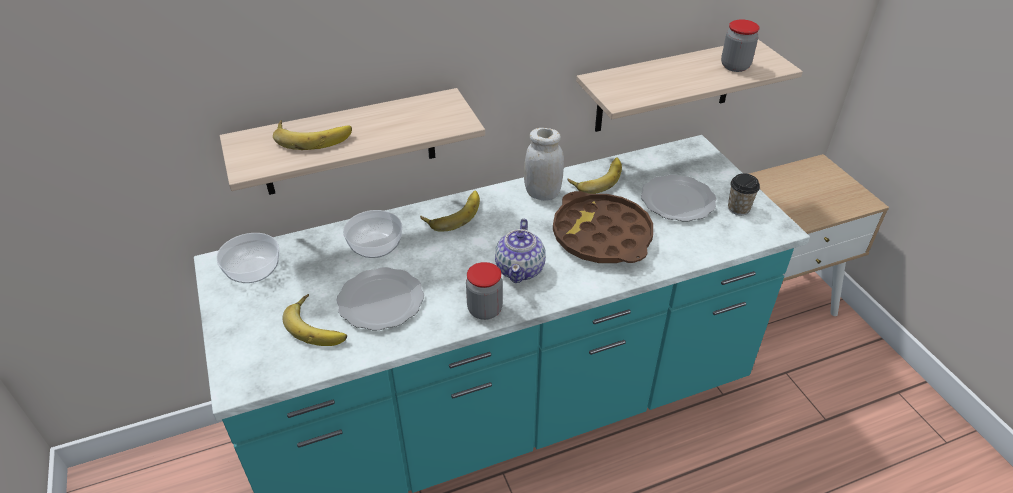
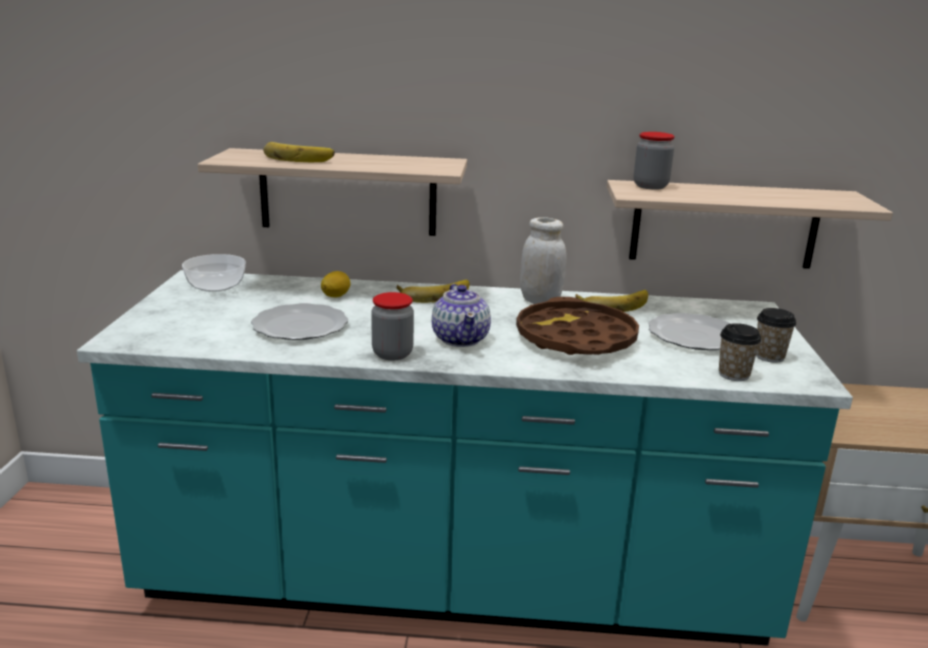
camera: 25 degrees right, 20 degrees down
(319, 325) = (228, 325): banana -> none
(374, 246) = (336, 296): bowl -> lemon
(520, 269) = (461, 339): teapot -> teapot turned 45 degrees counterclockwise
(729, 240) = (734, 375): none -> cup
(735, 66) = (803, 198): jar -> jar (650, 186)

